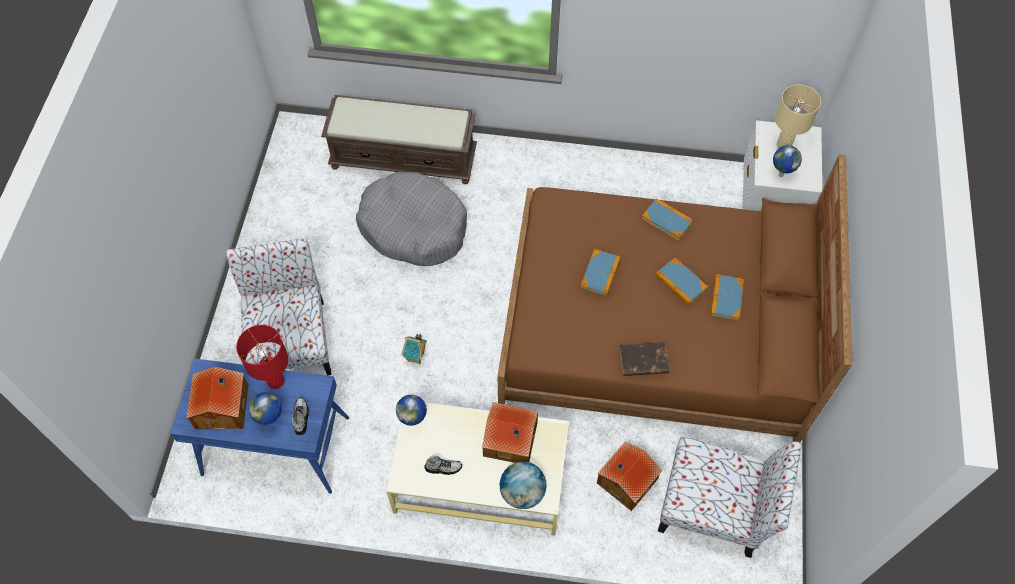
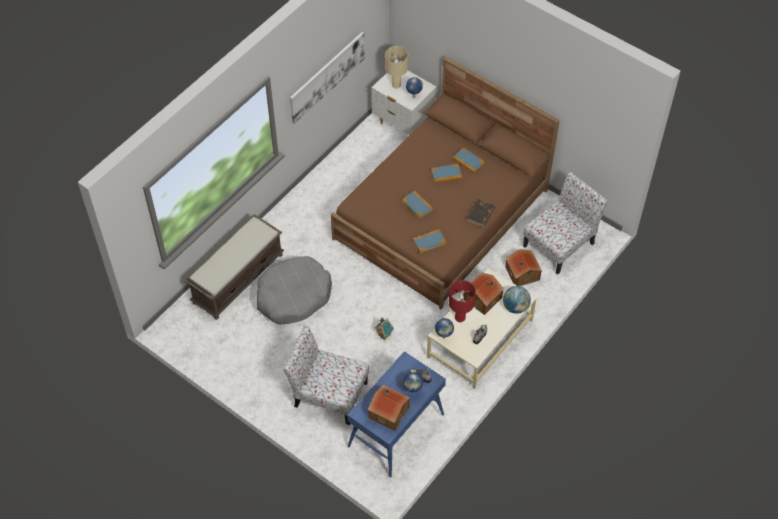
camera: 60 degrees left, 5 degrees down
(276, 381) = (389, 379): red table lamp -> red table lamp (460, 317)
(667, 220) = (404, 160): book -> book (429, 242)
(685, 39) = (327, 76): none -> picture

